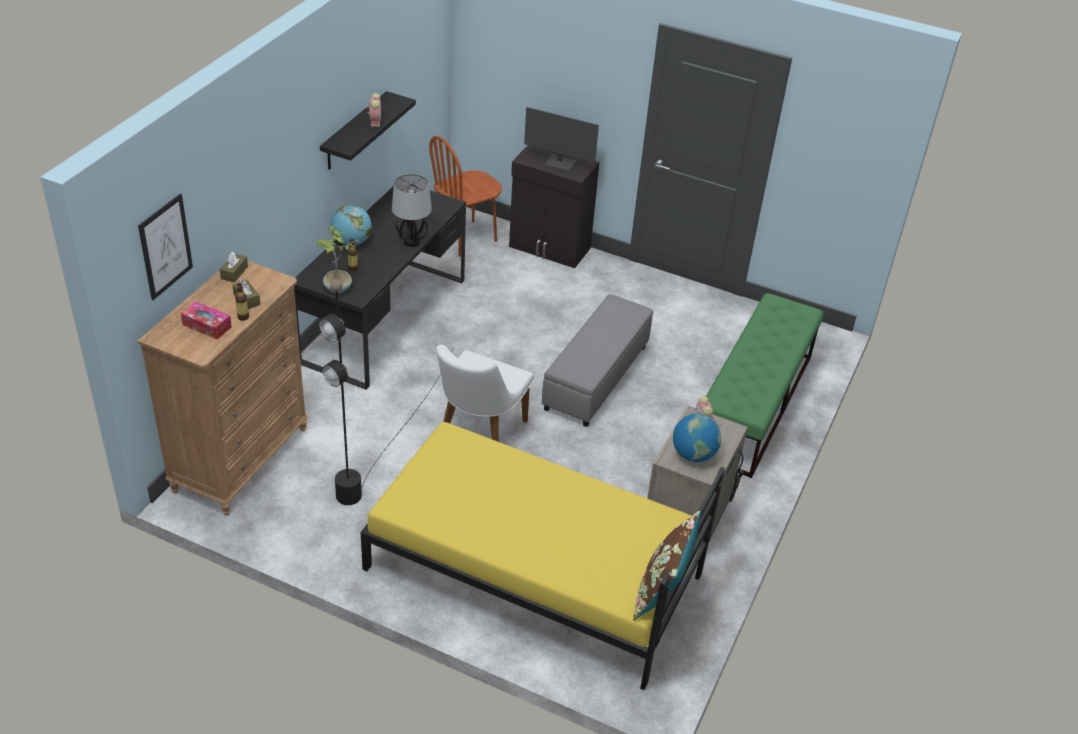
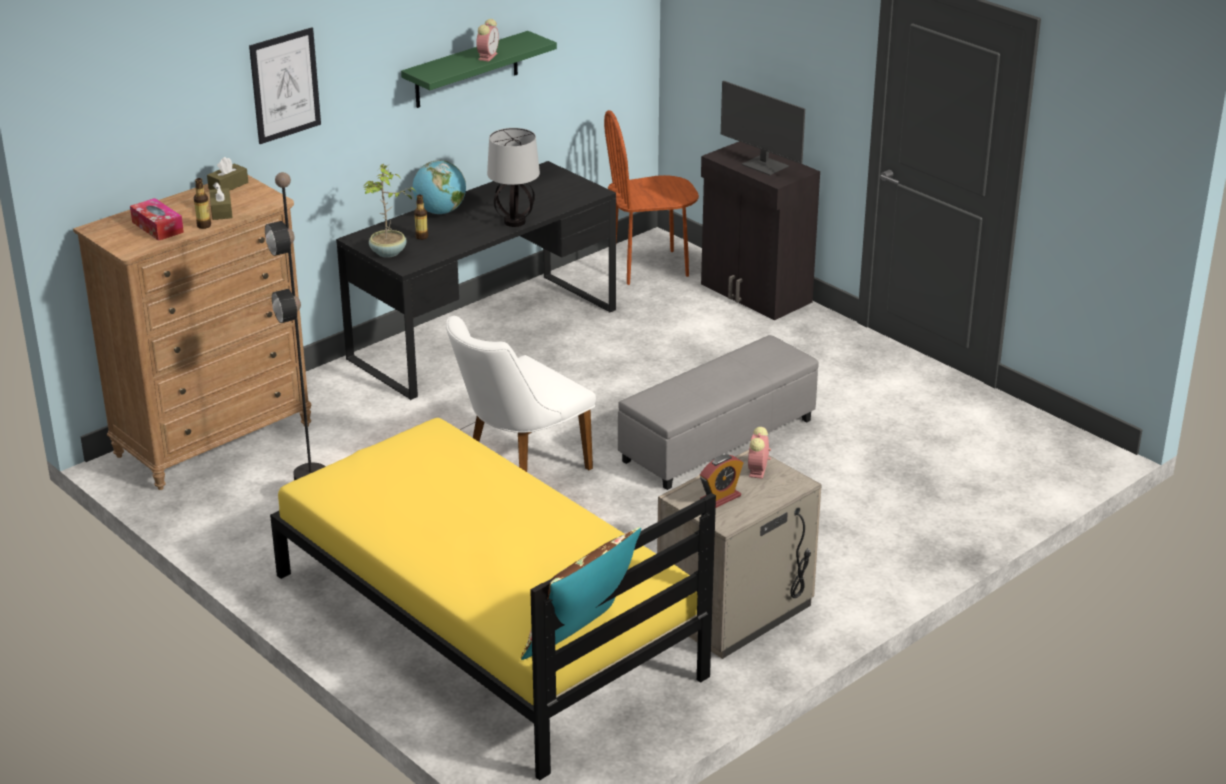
camera: 25 degrees right, 10 degrees down
(165, 246) = (129, 123): picture -> picture (285, 85)
(354, 132) = (466, 70): black shelf -> green shelf
(693, 454) = (720, 498): globe -> alarm clock
(753, 405) = (922, 510): green bench -> none

